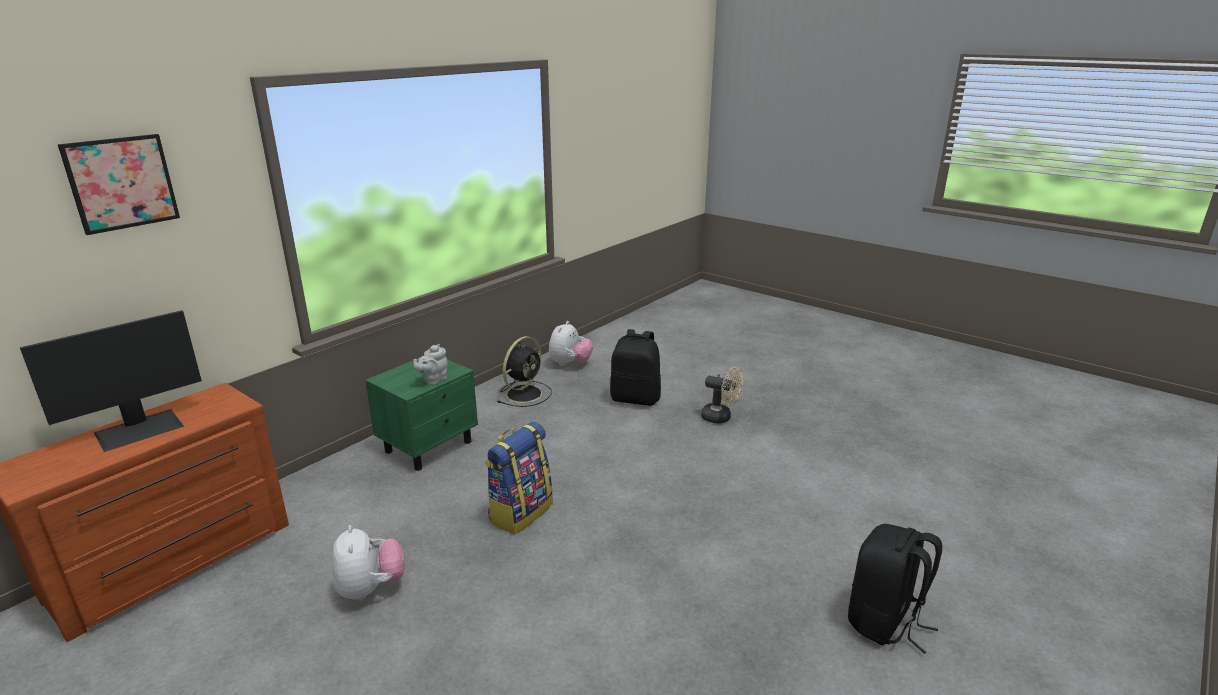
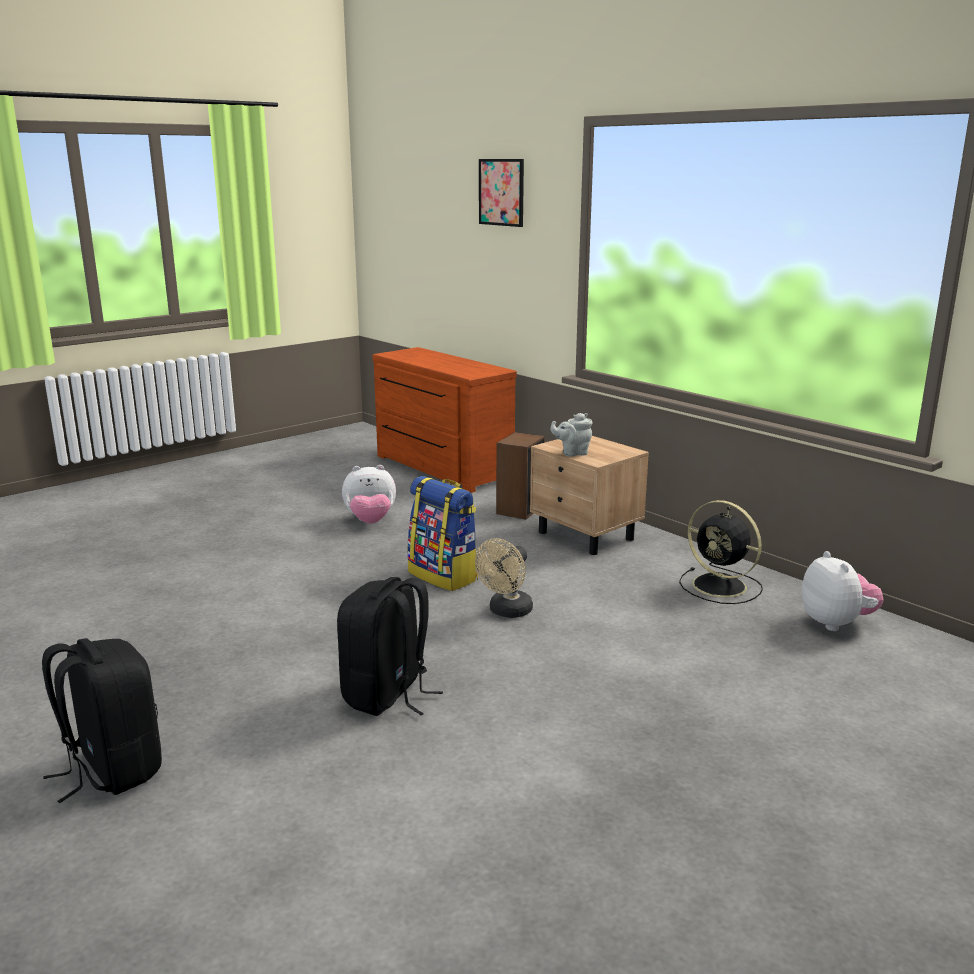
camera: 100 degrees right, 5 degrees down
(140, 429) = (447, 362): monitor -> none
(354, 486) = (519, 509): none -> speaker
(430, 446) = (586, 536): green nightstand -> beige nightstand
(433, 380) = (572, 453): grey teapot -> grey teapot turned 60 degrees counterclockwise
(570, 364) = (836, 623): plush toy -> plush toy turned 135 degrees counterclockwise
(635, 398) = (714, 668): black backpack -> black backpack (387, 696)
(721, 417) = (647, 742): beige fan -> beige fan (507, 612)

